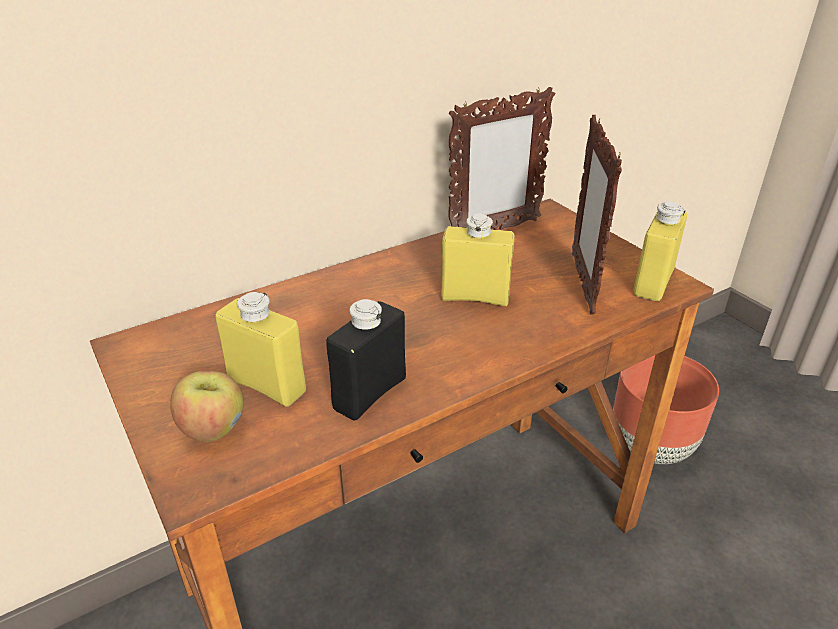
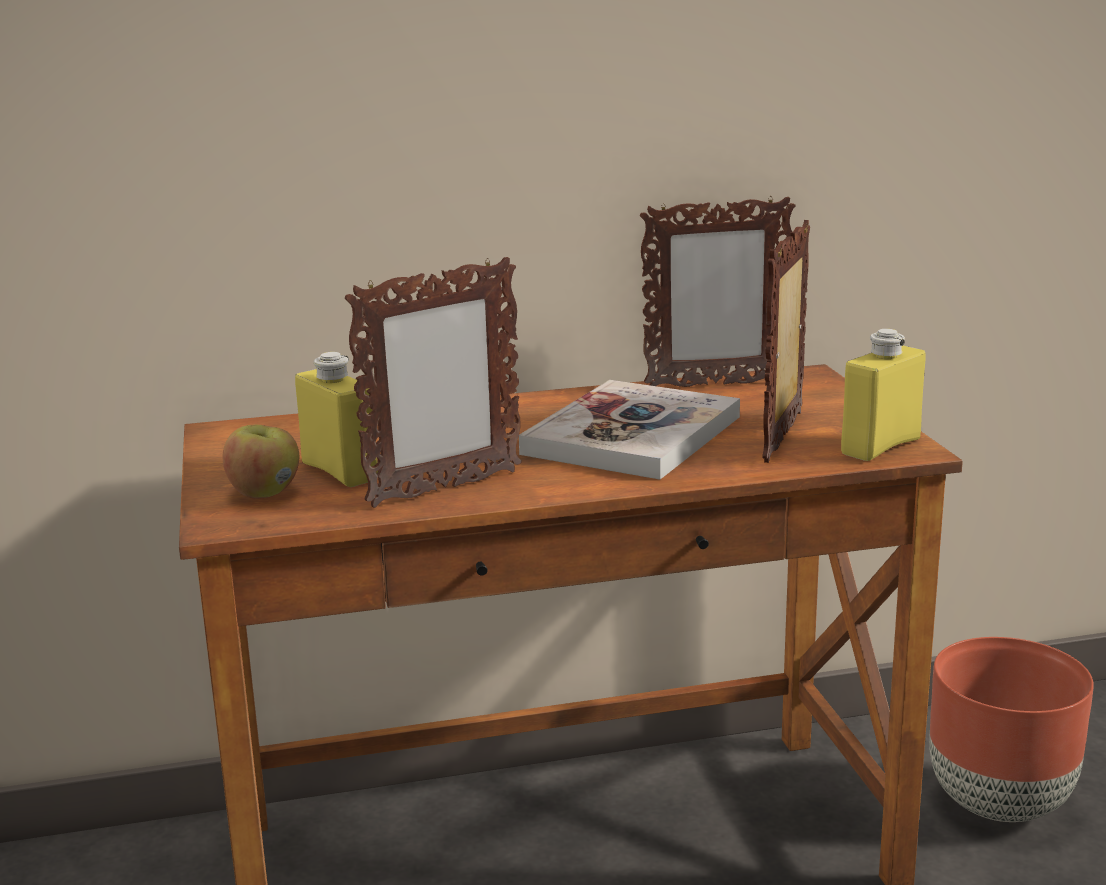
camera: 20 degrees right, 15 degrees down
(370, 393) = (443, 489): black bottle -> picture frame
(475, 297) = (632, 435): yellow bottle -> book

